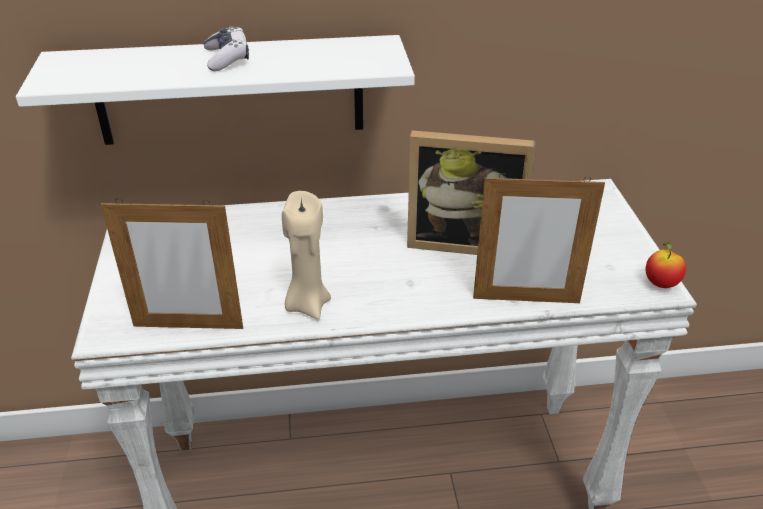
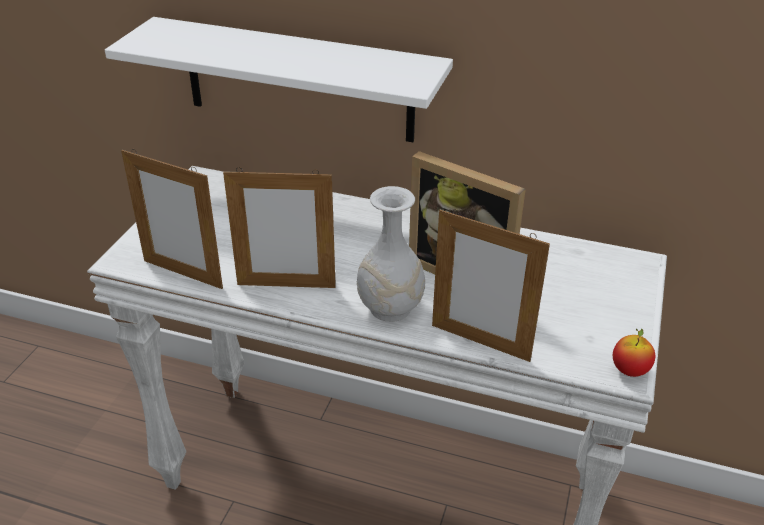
camera: 25 degrees right, 0 degrees up
(227, 58) = (284, 51): game controller -> none
(307, 304) = (286, 285): beige candle -> picture frame
(423, 295) = (389, 308): none -> white vase

